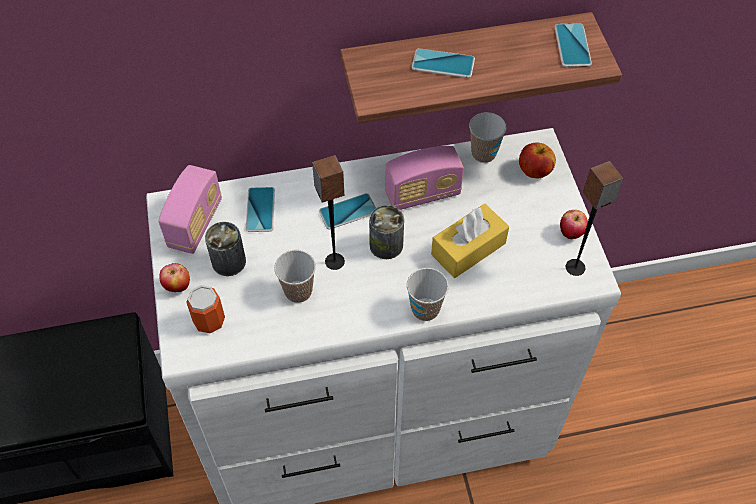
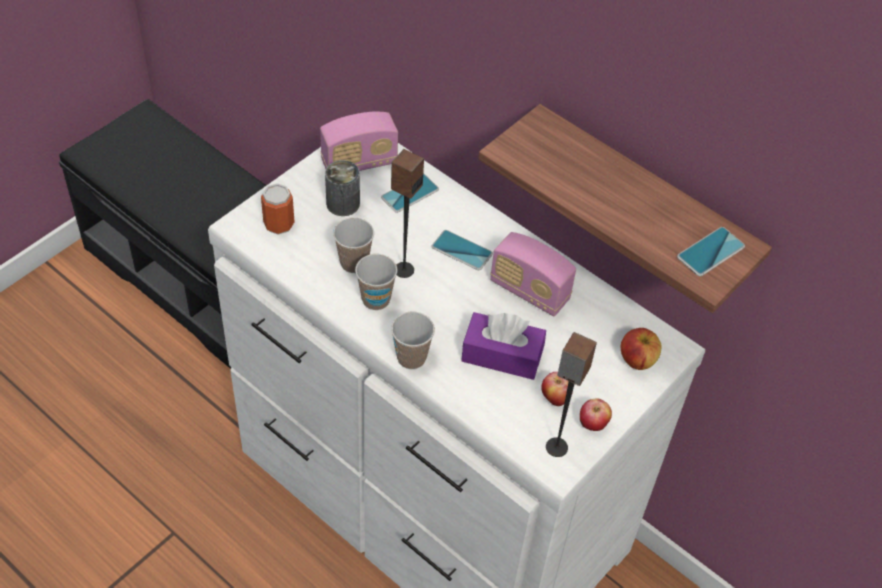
camera: 50 degrees right, 5 degrees down
(177, 287) = (292, 187): apple -> apple (554, 398)
(386, 245) = (452, 295): can -> none
(443, 64) = (592, 175): phone -> none
(468, 249) = (502, 355): yellow tissue box -> purple tissue box
(483, 153) = (618, 311): cup -> cup (376, 299)

